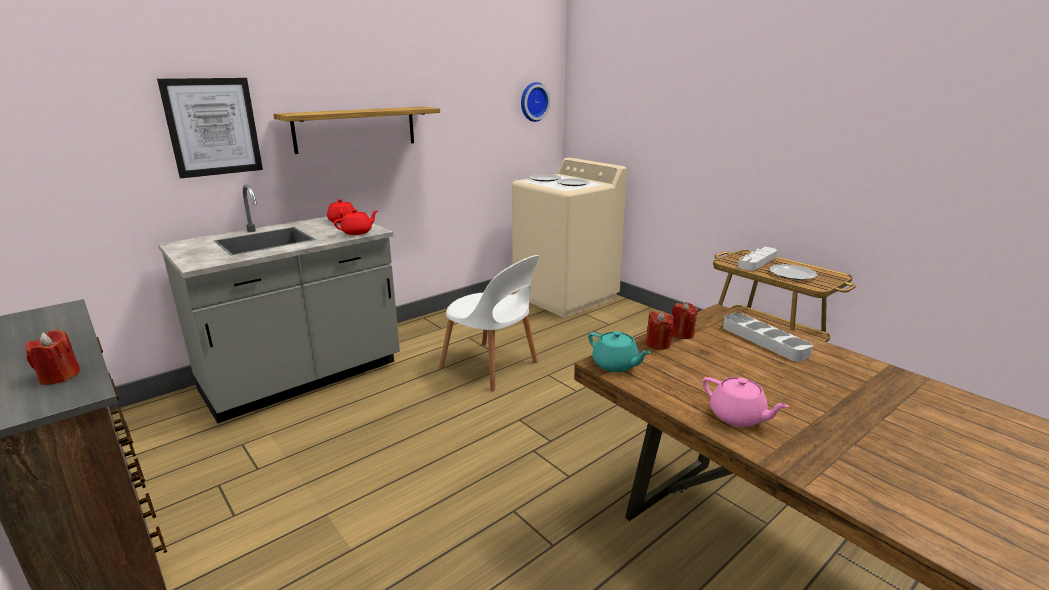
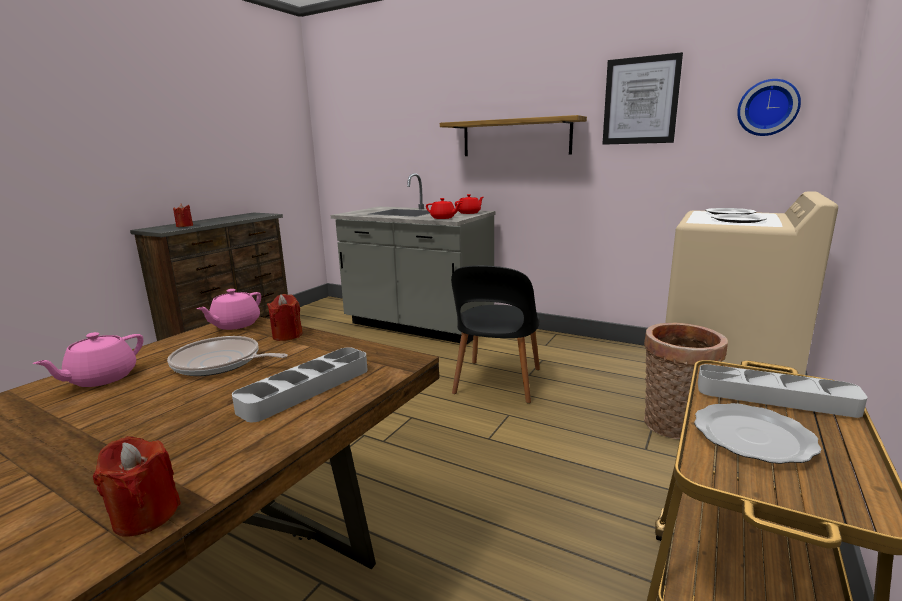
camera: 70 degrees right, 5 degrees down
(213, 127) = (418, 133): picture -> picture (640, 101)
(492, 366) = (497, 383): white chair -> black chair
(602, 327) = (674, 427): none -> basket
(615, 365) = (235, 325): turquoise teapot -> pink teapot
(681, 334) = (318, 343): red candle -> red candle (145, 515)
(713, 368) = (220, 363): none -> frying pan

